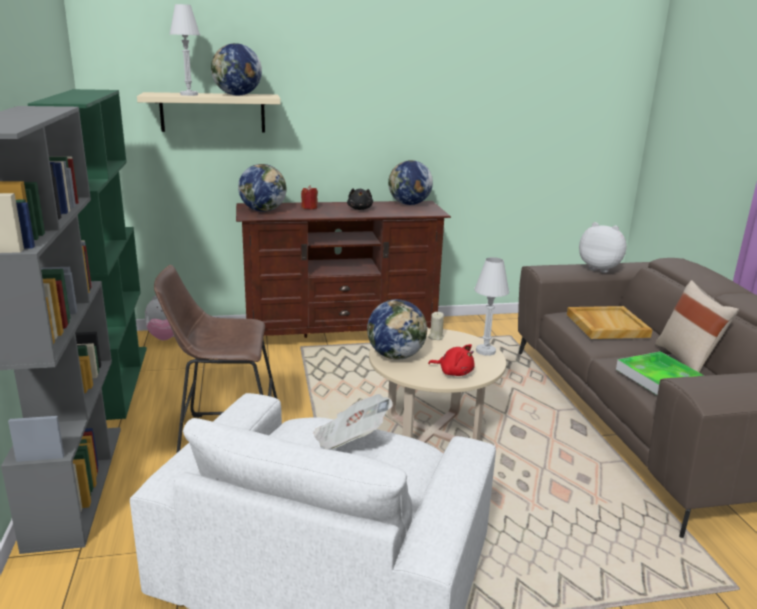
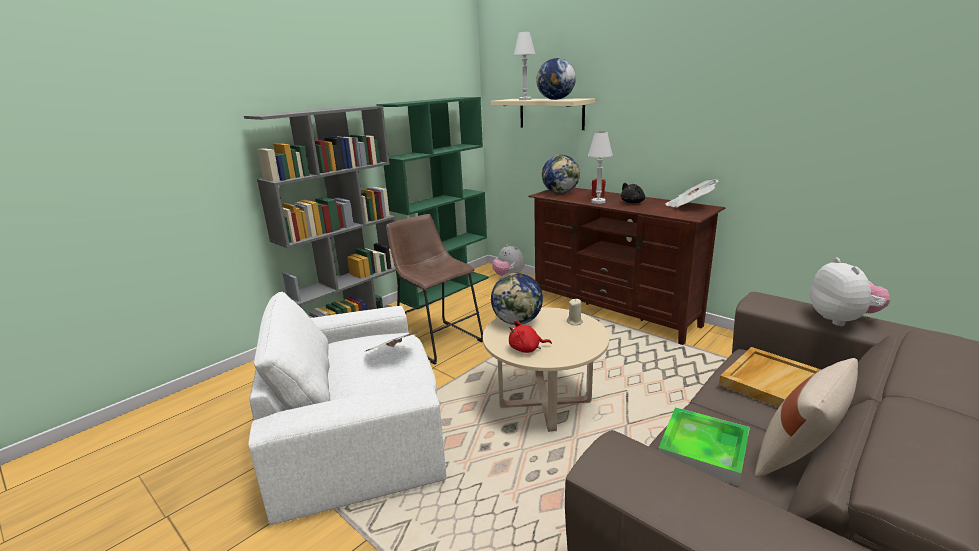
camera: 55 degrees right, 0 degrees up
(409, 204) = (689, 206): globe -> newspaper
(454, 372) = (527, 349): red plush toy -> red plush toy turned 90 degrees clockwise
(485, 351) = (587, 347): white table lamp -> white table lamp (598, 202)

